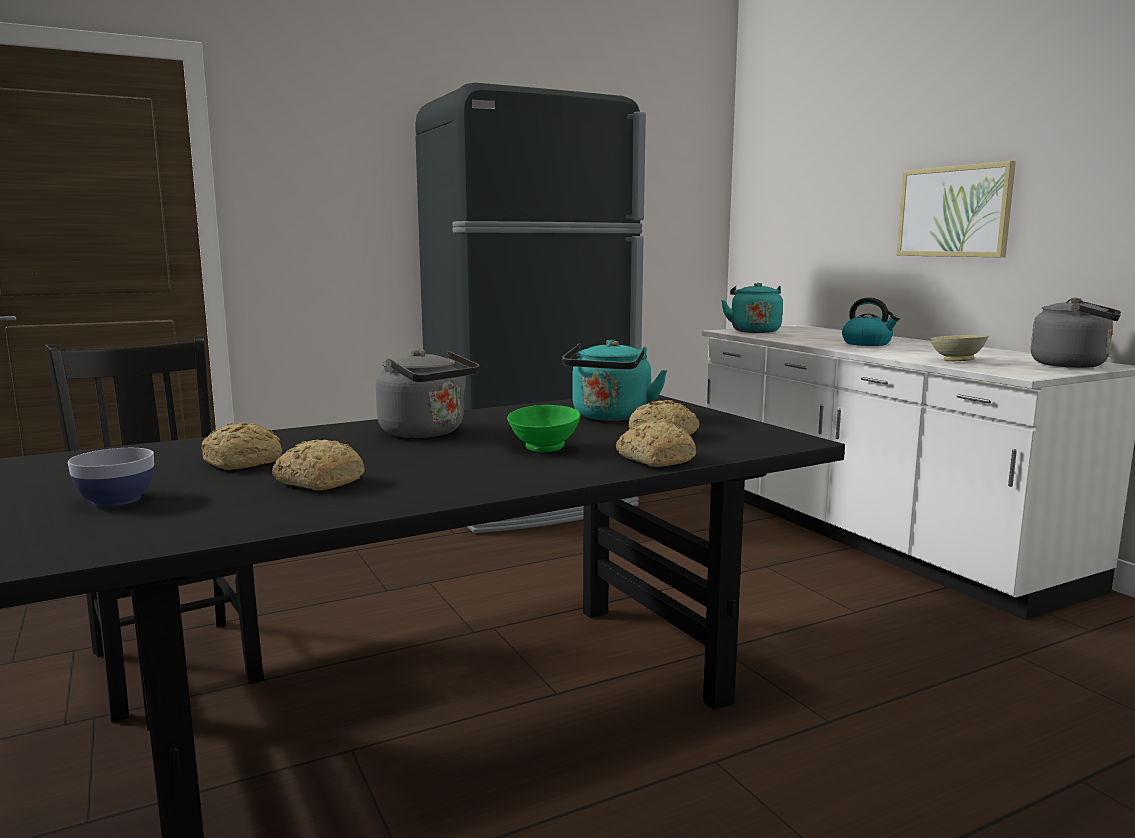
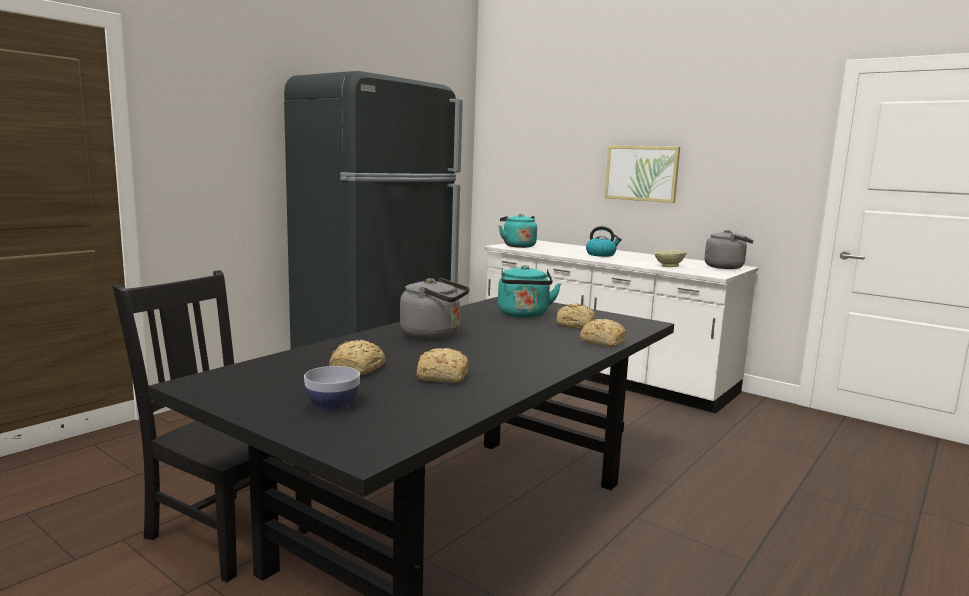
camera: 25 degrees left, 0 degrees up
(543, 448) = (527, 340): green bowl -> none

